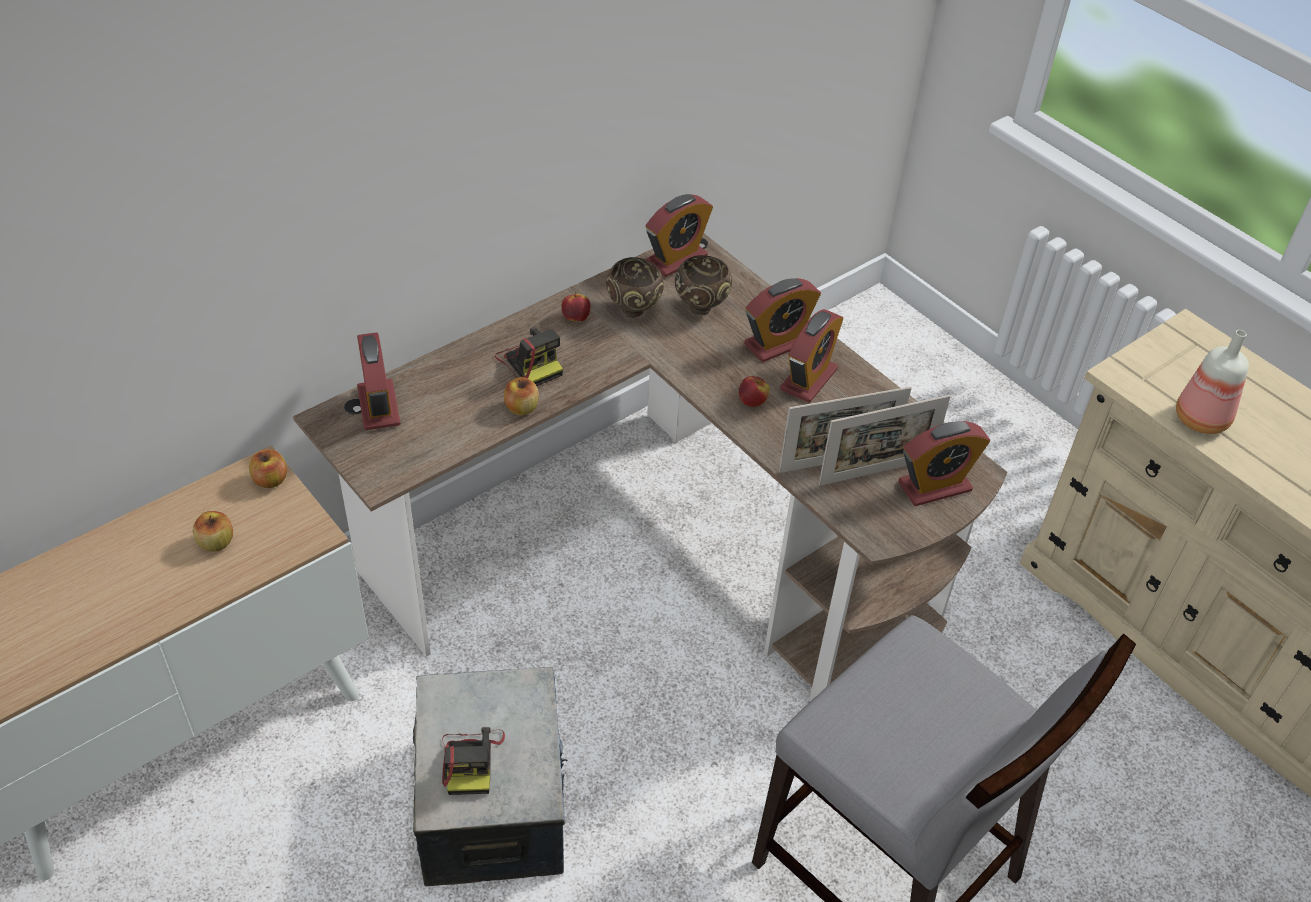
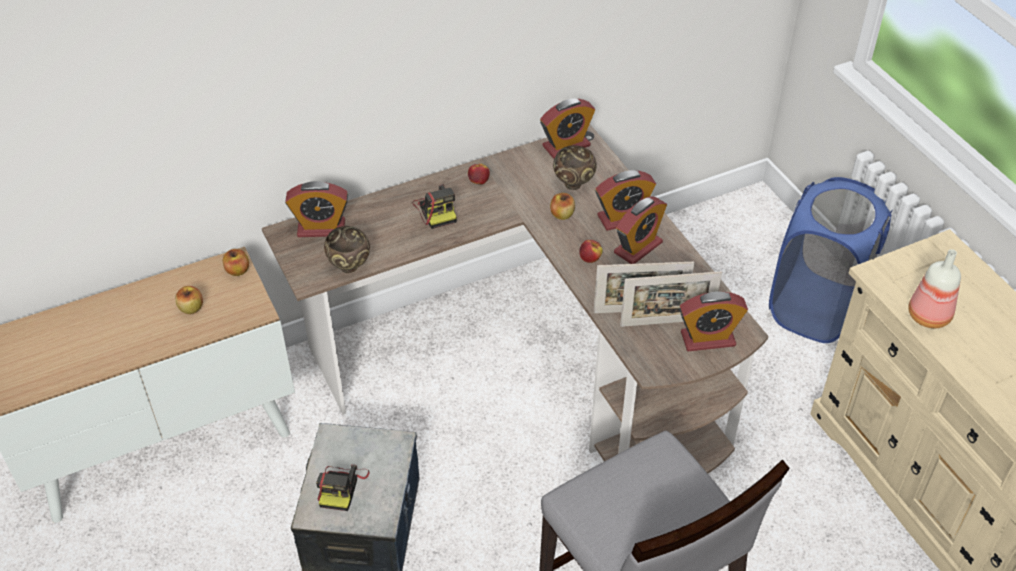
camera: 15 degrees right, 0 degrees up
(378, 406) = (321, 228): alarm clock -> alarm clock turned 90 degrees counterclockwise
(521, 408) = (421, 242): apple -> apple (562, 214)
(634, 311) = (523, 181): brown bowl -> brown bowl (350, 267)
(988, 431) = (816, 309): none -> blue laundry basket

